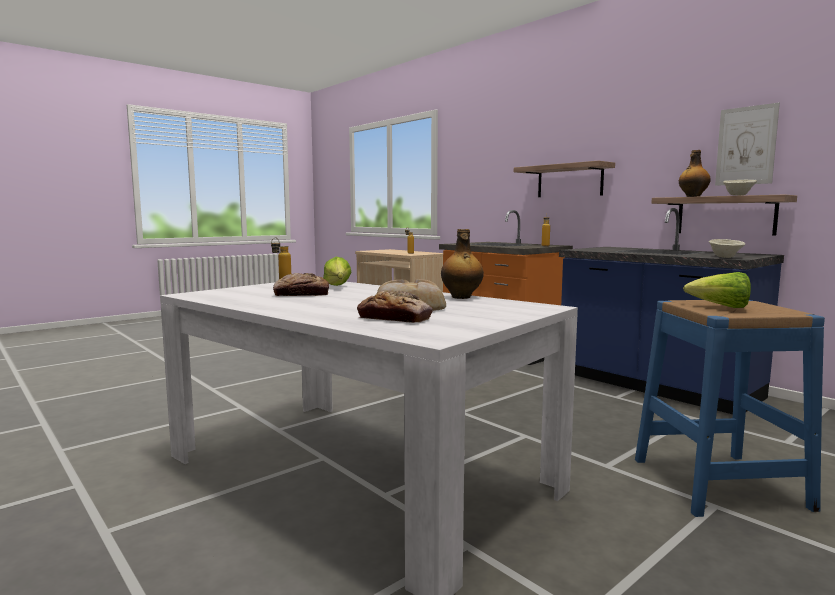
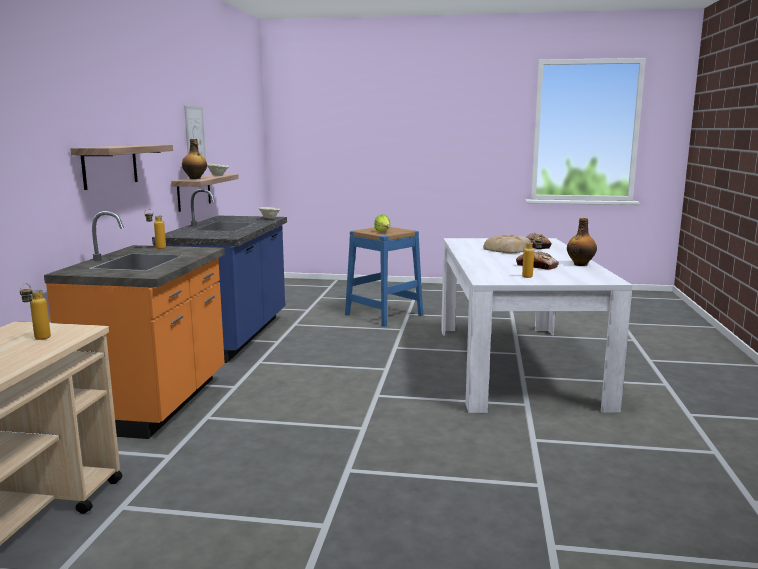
camera: 130 degrees left, 5 degrees up
(337, 286) = (494, 269): lettuce -> none
(461, 297) = (463, 249): bottle -> bottle (580, 264)

